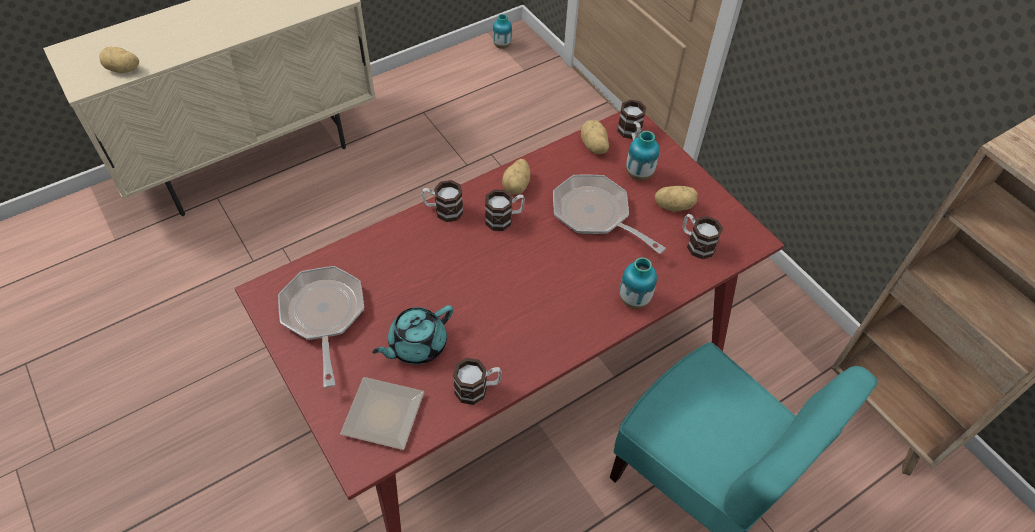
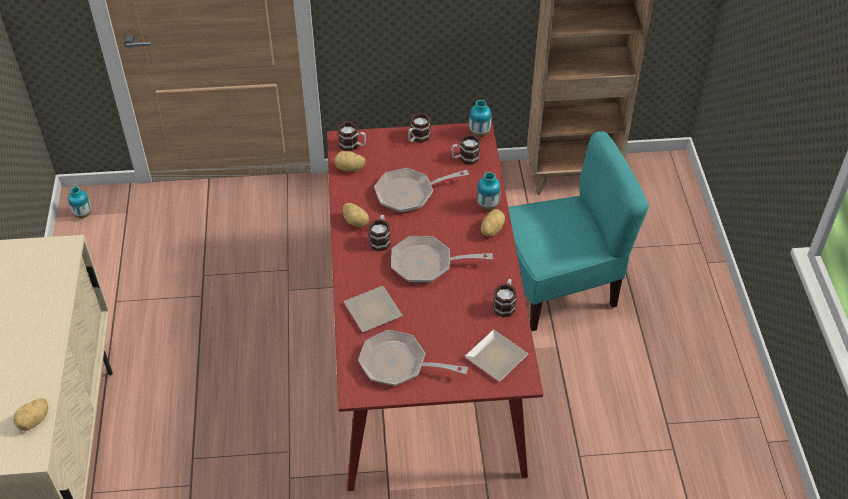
camera: 60 degrees left, 5 degrees down
(392, 260) = (375, 311): none -> plate
(416, 345) = (454, 322): turquoise teapot -> none
(443, 210) = (350, 268): mug -> mug (417, 138)
(495, 278) = (427, 264): none -> frying pan
(639, 174) = (391, 158): vase -> vase (479, 133)
(674, 205) = (428, 154): potato -> potato (491, 229)

